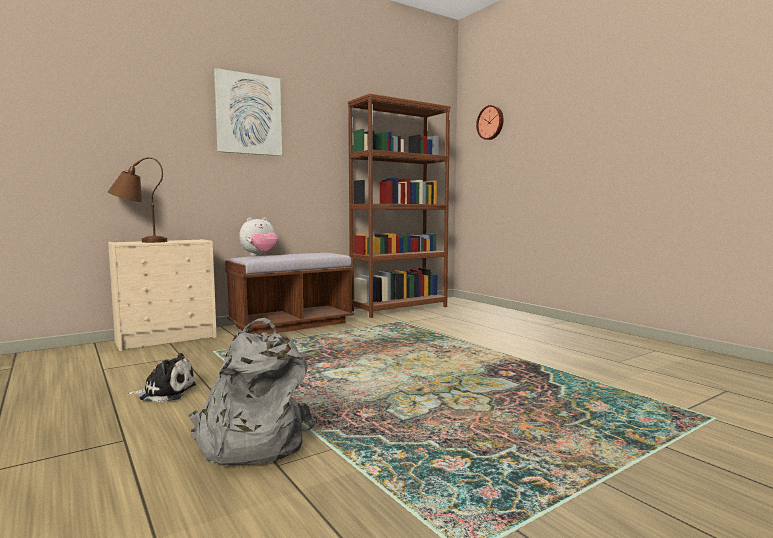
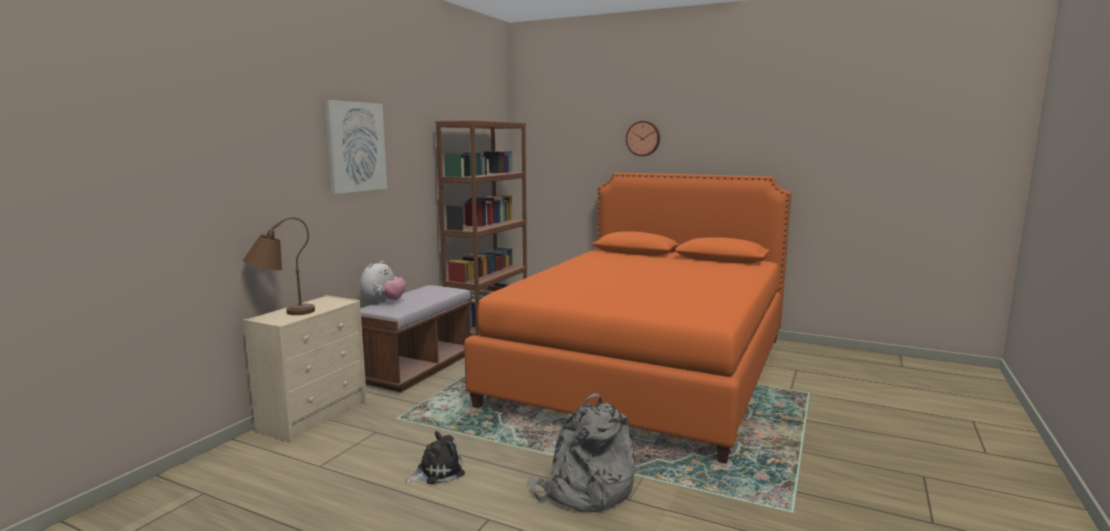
camera: 30 degrees left, 5 degrees up
(491, 122) = (555, 136): wall clock -> wall clock (643, 138)
(505, 357) = (645, 369): none -> orange bed

